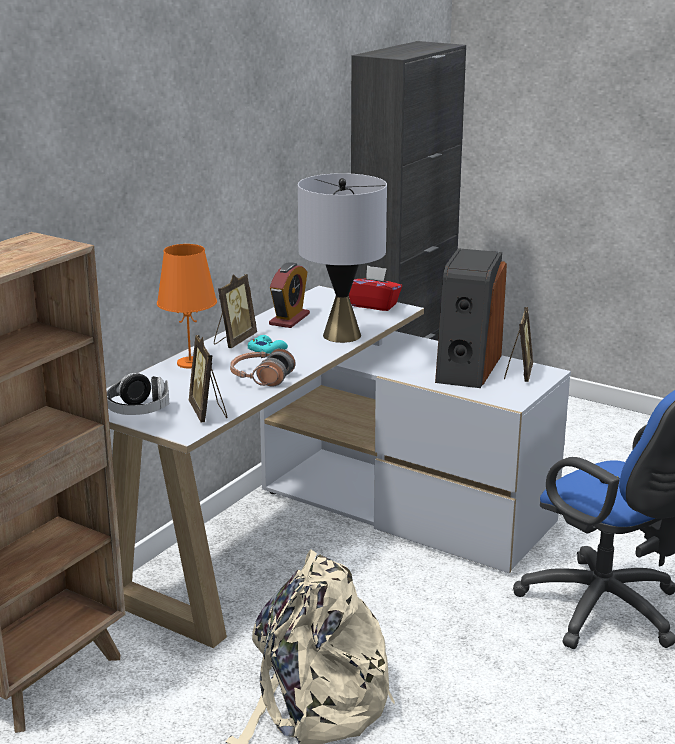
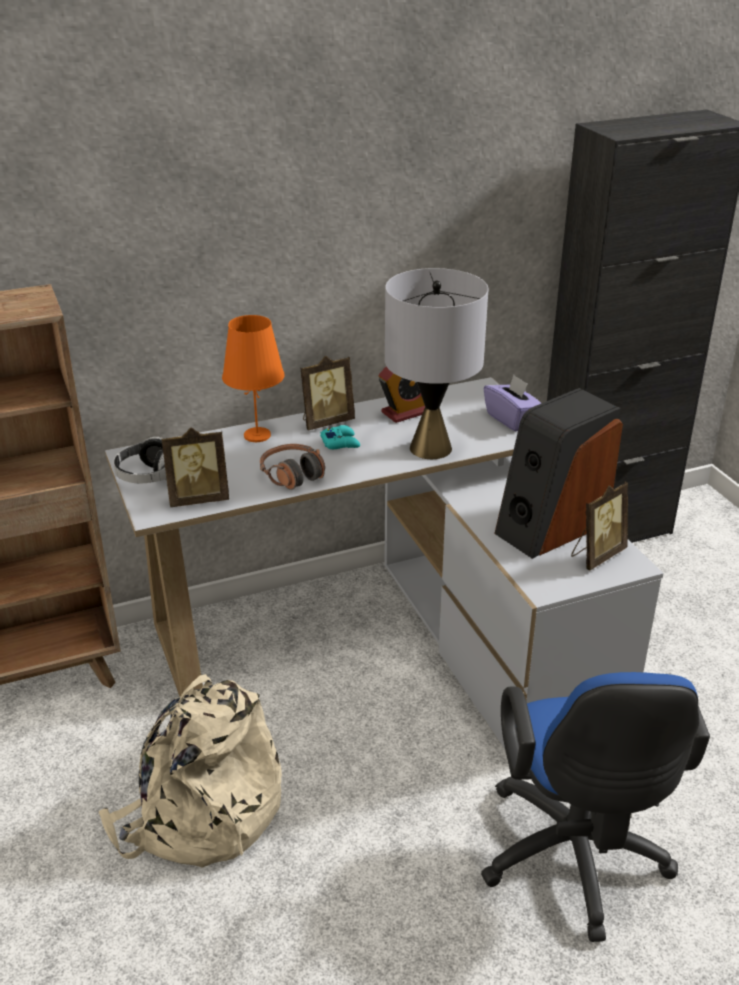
camera: 35 degrees right, 10 degrees up
(208, 412) = (198, 499): picture frame -> picture frame turned 120 degrees counterclockwise
(374, 305) = (512, 419): red tissue box -> purple tissue box

